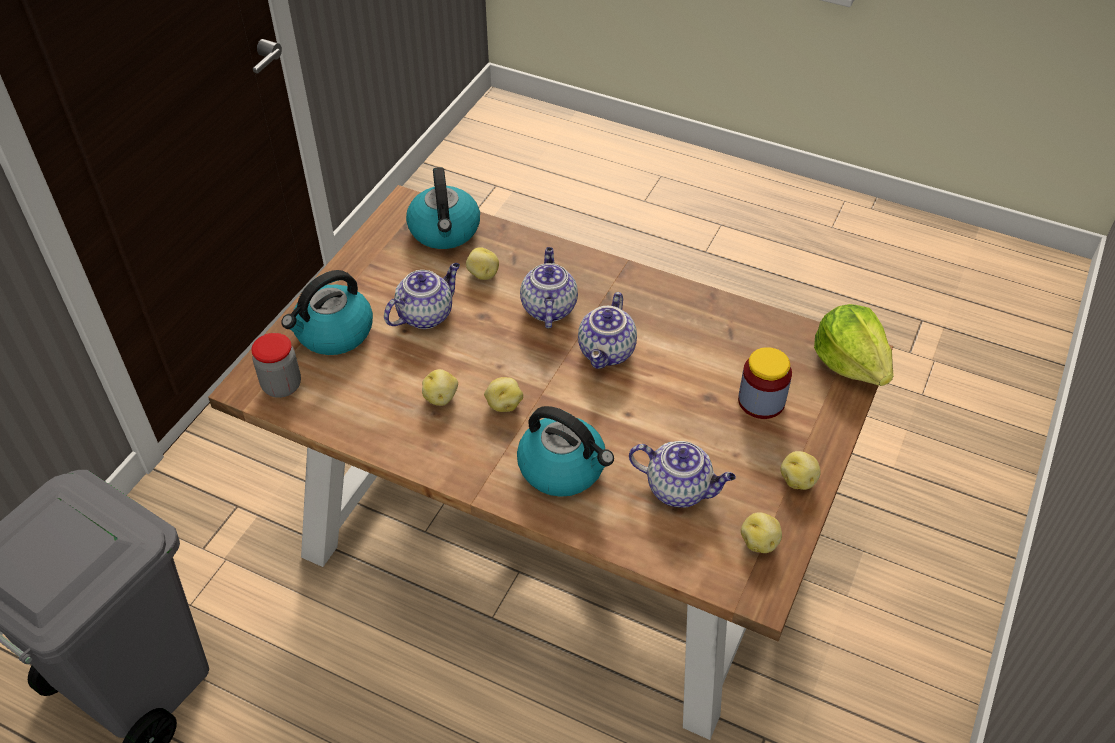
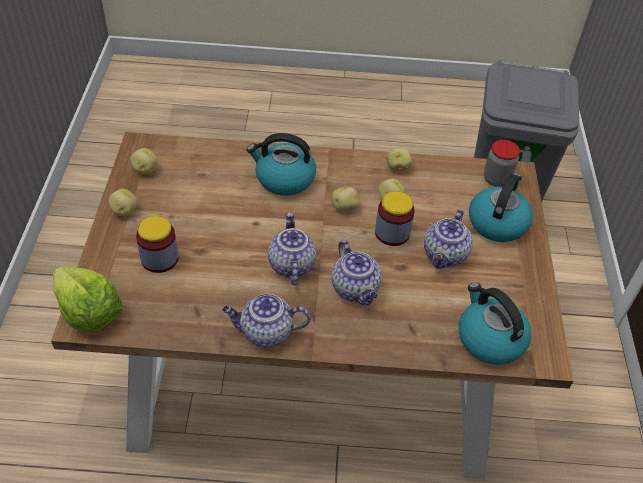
camera: 155 degrees right, 0 degrees up
(467, 355) = (392, 233): none -> jar
(483, 274) = (427, 304): potato -> potato (397, 167)
(679, 489) = (203, 186): teapot -> teapot (265, 332)

